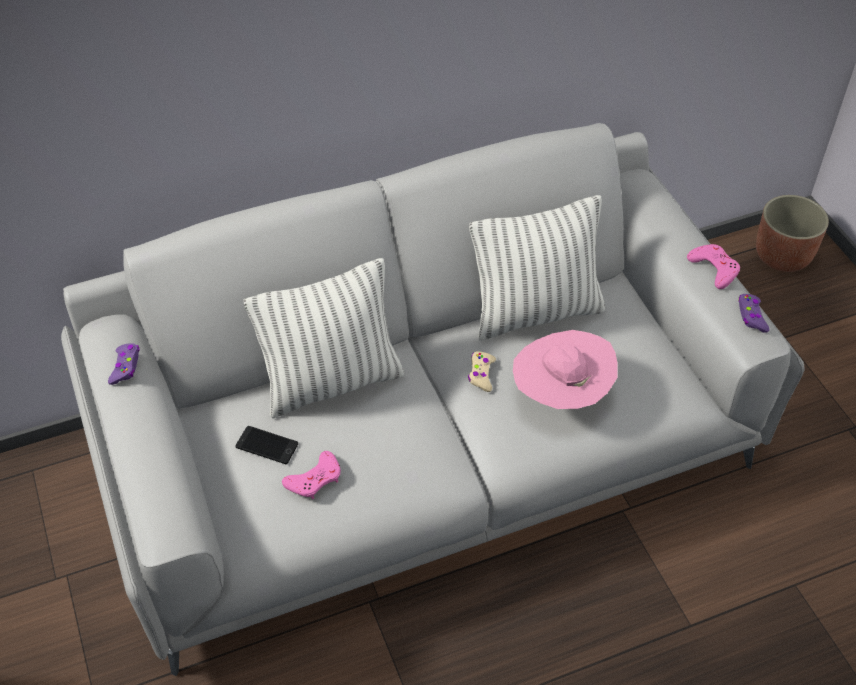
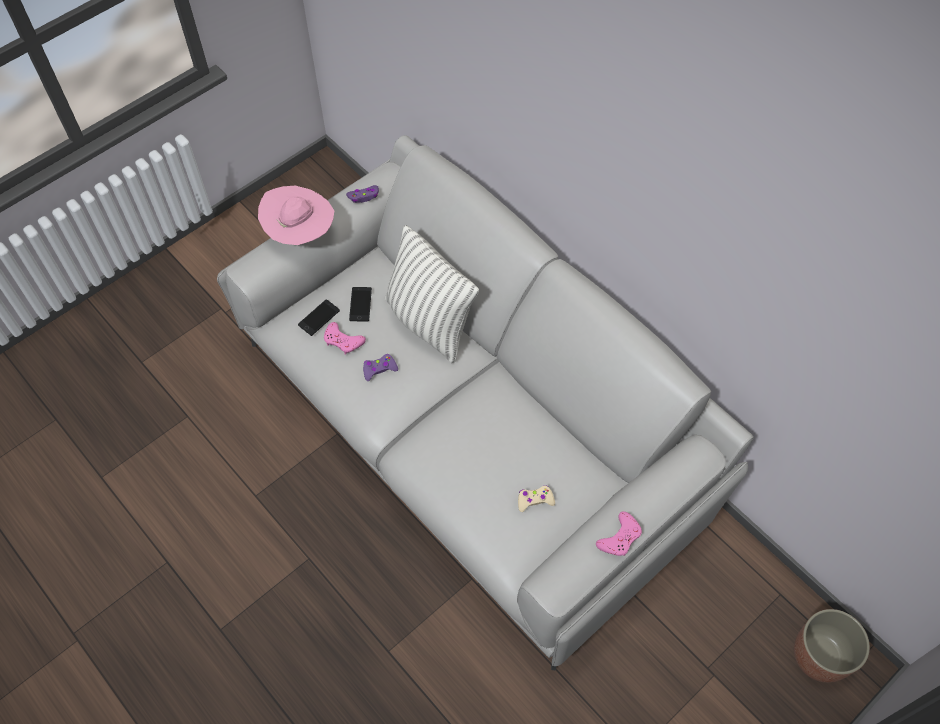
camera: 70 degrees right, 10 degrees up
(262, 498) = (319, 318): none -> phone
(481, 374) = (473, 412): beige game controller -> beige game controller (535, 500)
(535, 312) = (553, 432): pillow -> none
(561, 394) = (475, 470): pink hat -> pink hat (300, 233)
(751, 316) = (577, 577): purple game controller -> purple game controller (379, 369)

